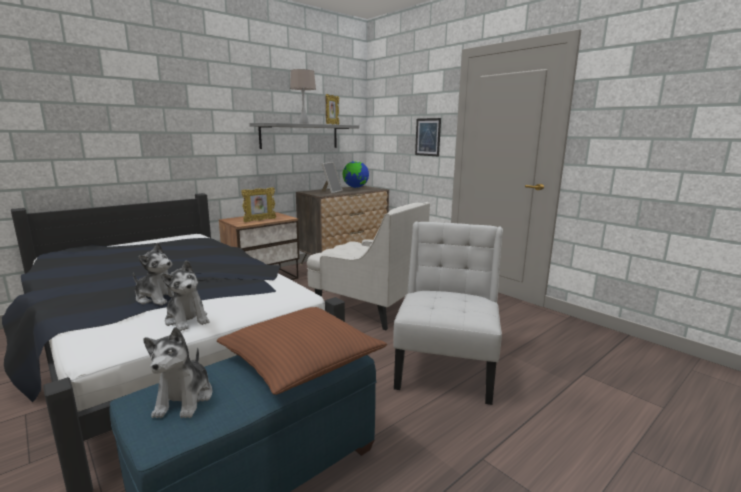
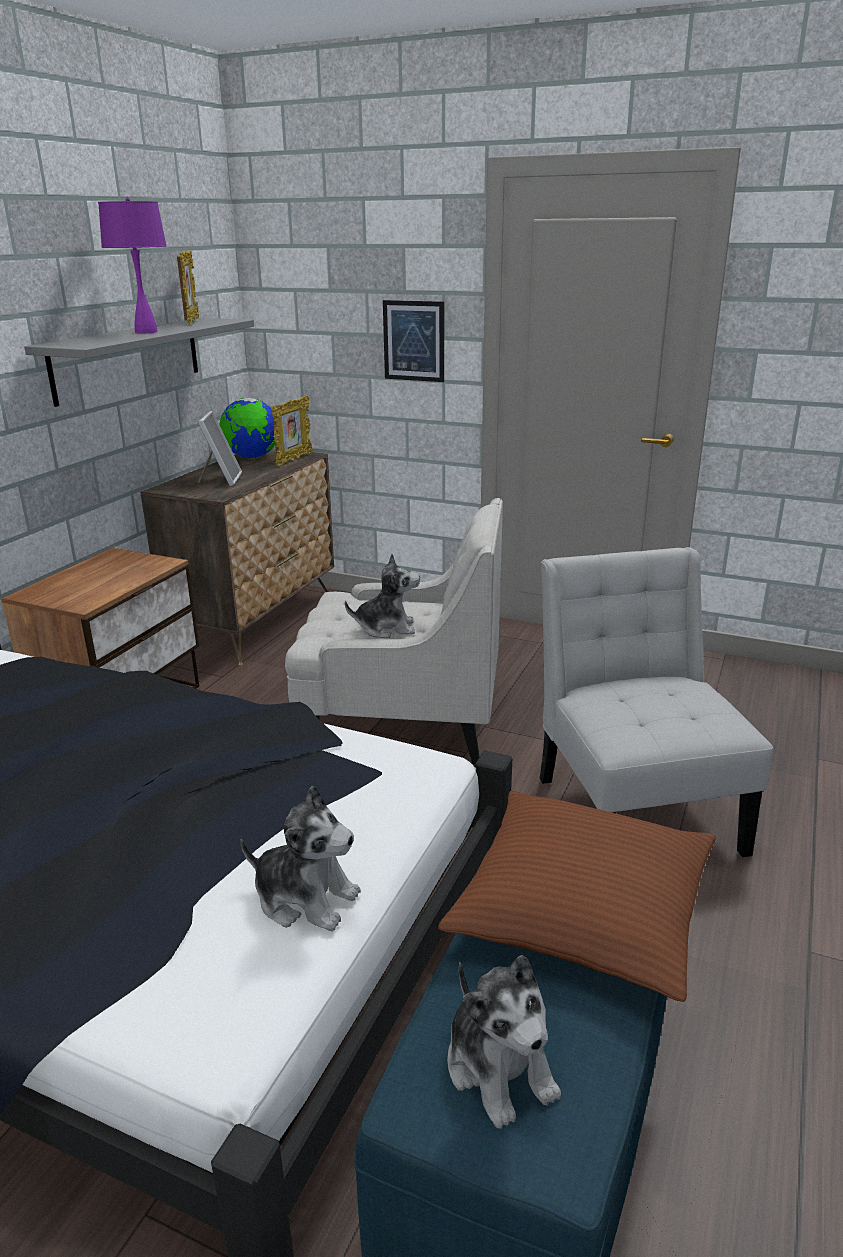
camera: 25 degrees left, 10 degrees up
(157, 298) = (170, 866): plush toy -> plush toy (386, 628)
(259, 220) = (111, 583): picture frame -> picture frame (293, 459)
(303, 123) = (146, 332): beige table lamp -> purple table lamp

